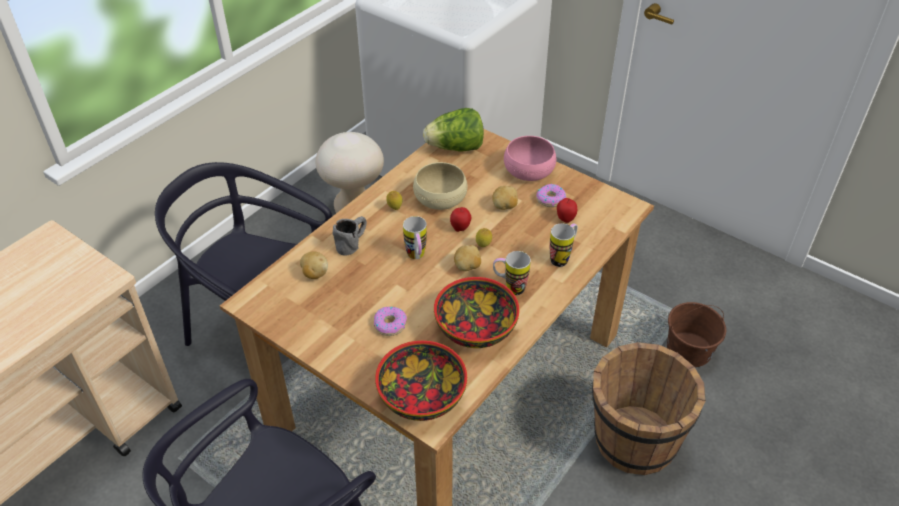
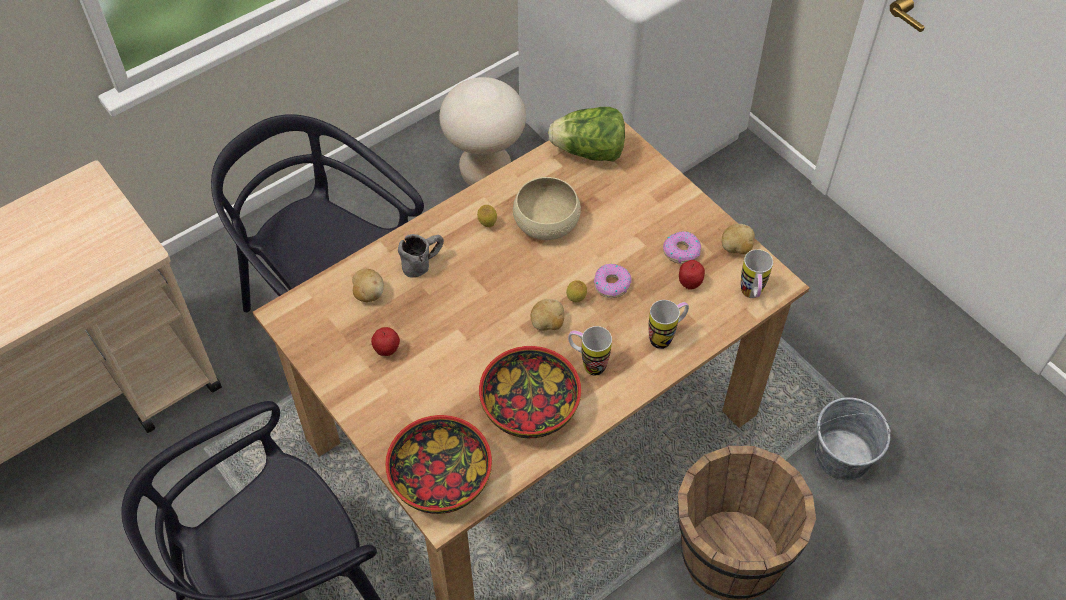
camera: 15 degrees right, 10 degrees up
(390, 324) = (433, 380): donut -> donut (611, 284)
(417, 257) = (492, 298): mug -> mug (751, 296)
(460, 228) = (557, 269): apple -> apple (387, 351)
(504, 206) = (621, 250): potato -> potato (736, 248)
(529, 170) = (669, 204): pink bowl -> none
(689, 350) = (843, 455): brown bucket -> grey bucket

